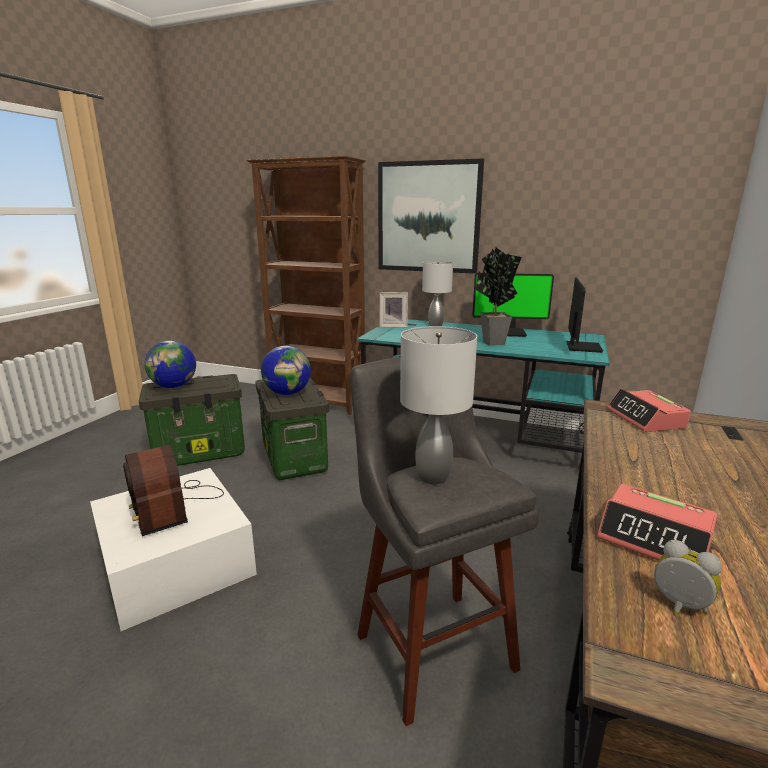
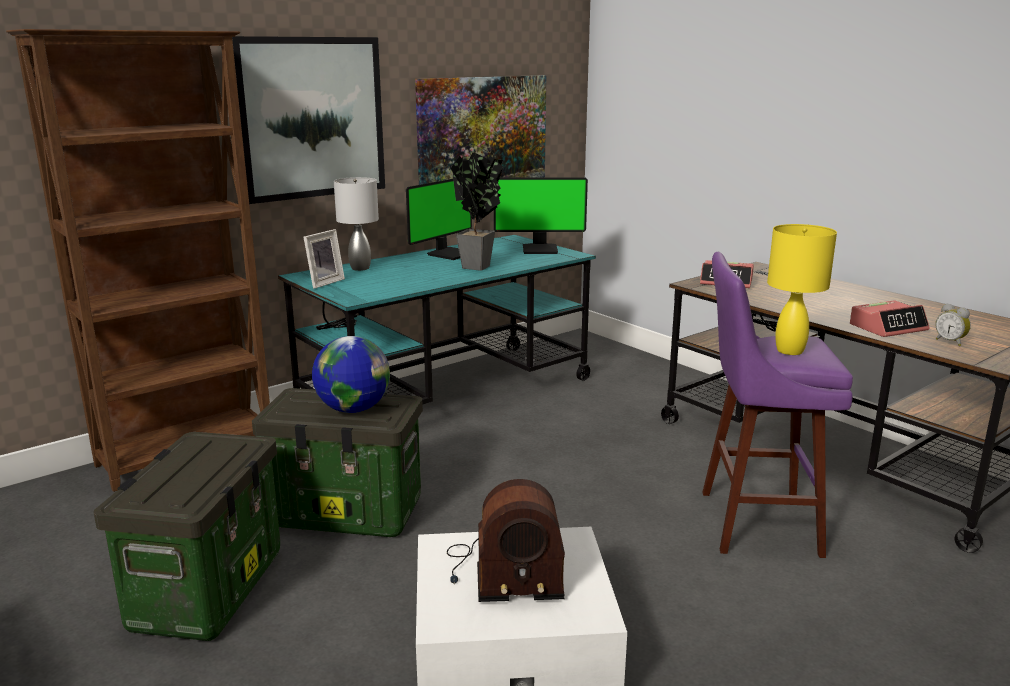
camera: 60 degrees left, 0 degrees up
(174, 386) = (177, 483): globe -> none
(433, 646) = (753, 522): grey stool -> purple stool
(434, 476) = (790, 350): grey table lamp -> yellow table lamp
(581, 347) = (540, 249): monitor -> monitor turned 135 degrees clockwise
(583, 238) = (482, 131): none -> picture
(678, 607) = (950, 342): alarm clock -> alarm clock turned 105 degrees counterclockwise

